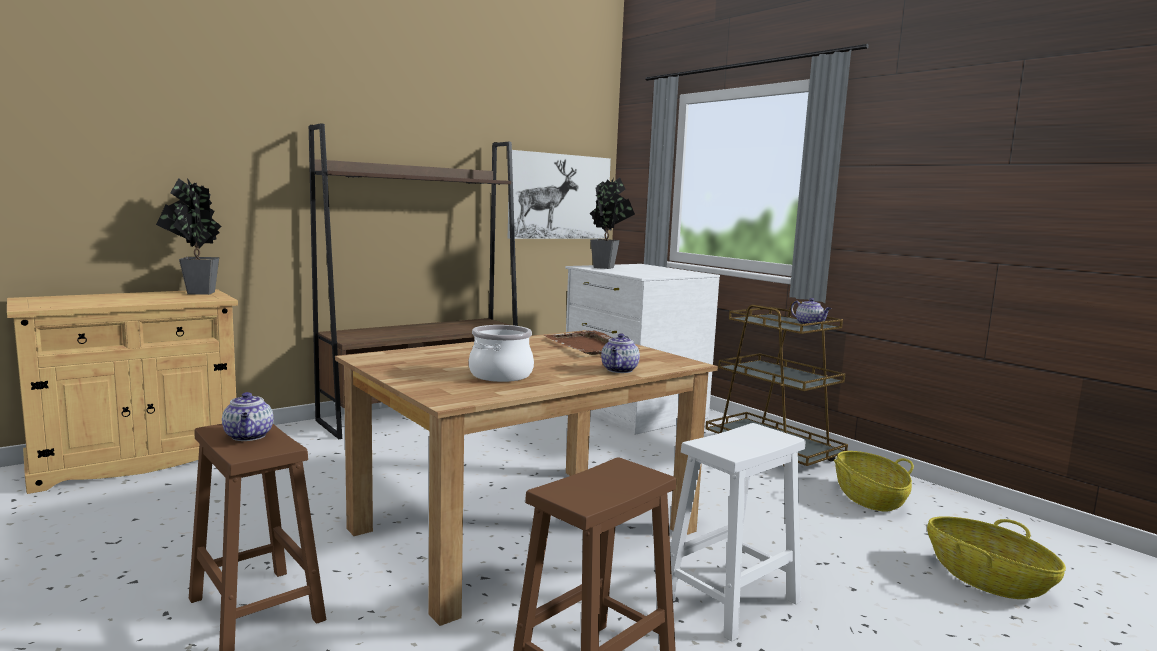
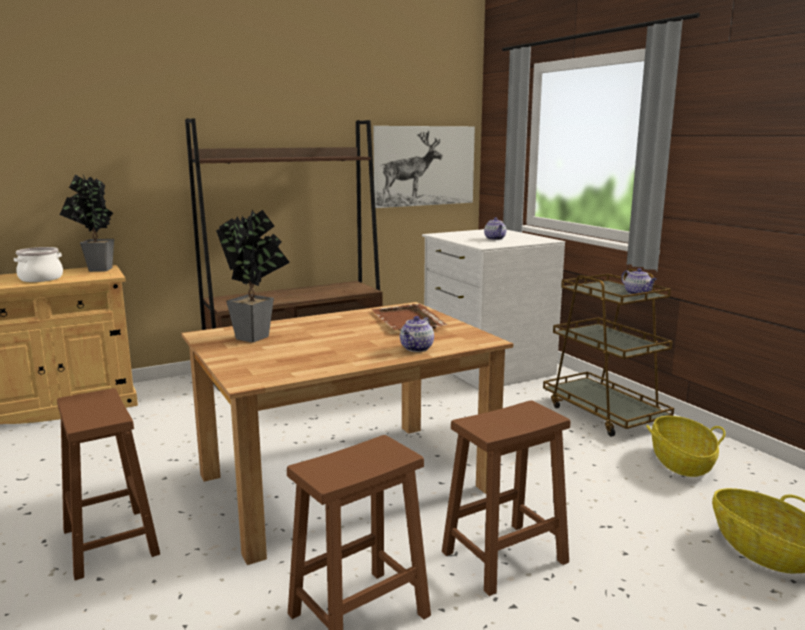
camera: 10 degrees right, 5 degrees up
(249, 436) = (94, 407): teapot -> teapot (495, 239)
(501, 375) = (307, 354): cooking pot -> cooking pot (41, 278)
(606, 267) = (460, 234): potted plant -> potted plant (258, 336)
(729, 601) = (503, 558): white stool -> brown stool

